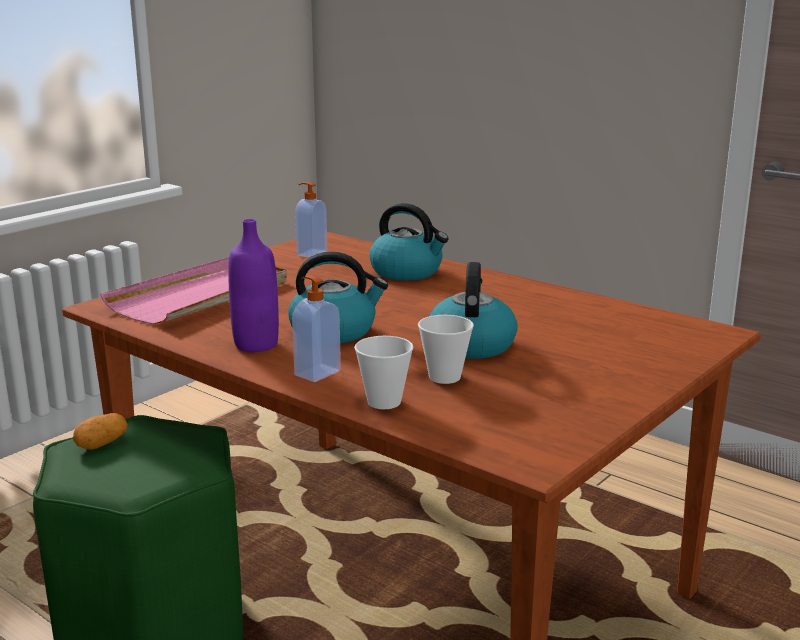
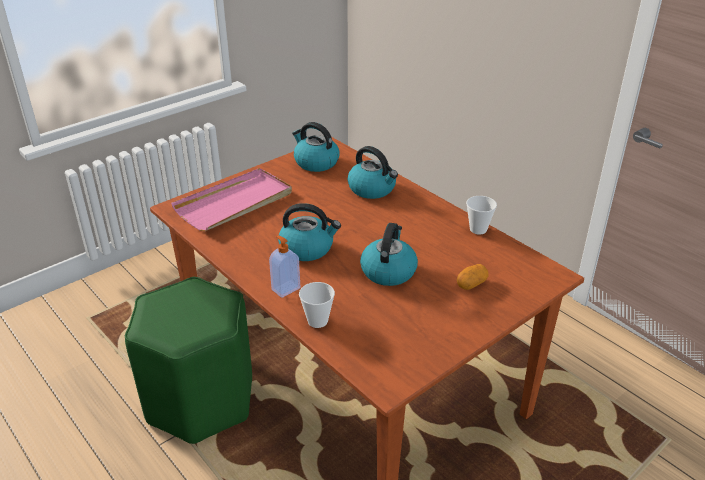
camera: 10 degrees right, 15 degrees up
(101, 444) = (168, 300): potato -> potato (471, 284)
(256, 344) = (256, 256): purple bottle -> none
(311, 253) = (315, 162): soap dispenser -> kettle
(444, 377) = (361, 301): cup -> cup (478, 229)

